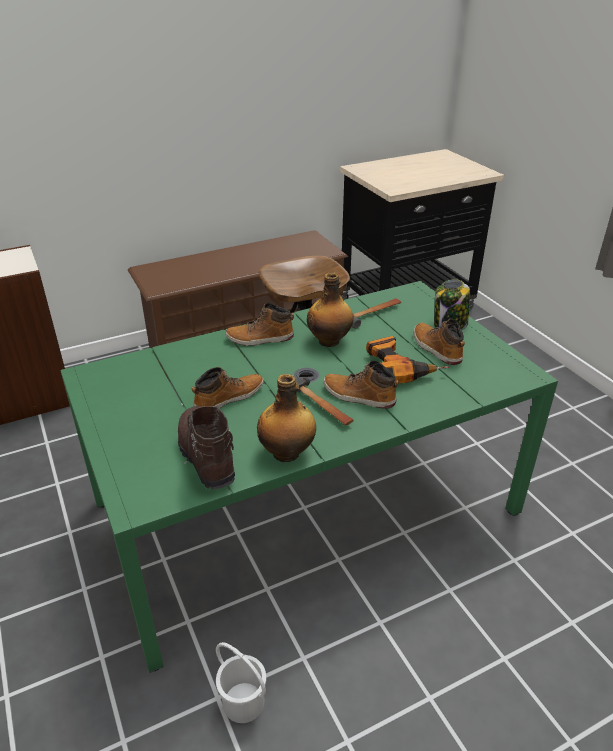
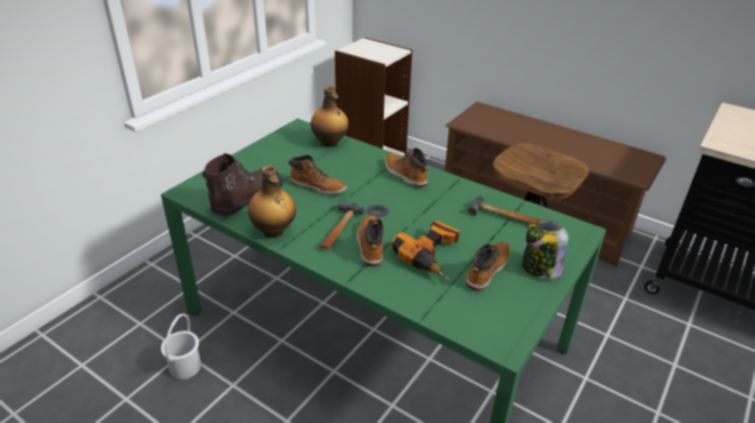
camera: 60 degrees right, 0 degrees up
(330, 341) = (436, 207): bottle -> bottle (330, 143)

